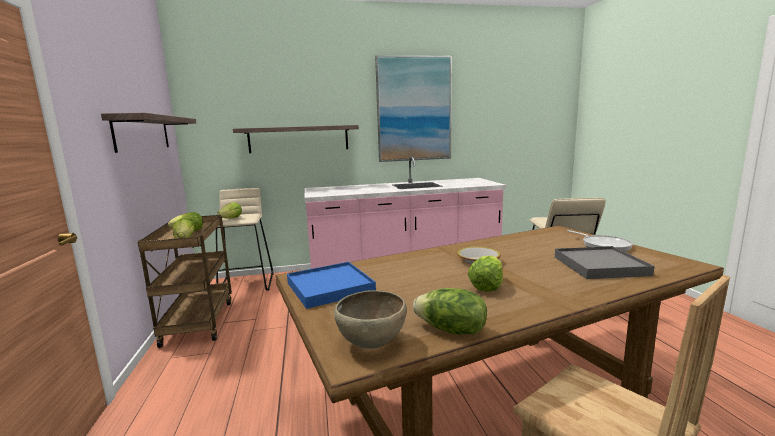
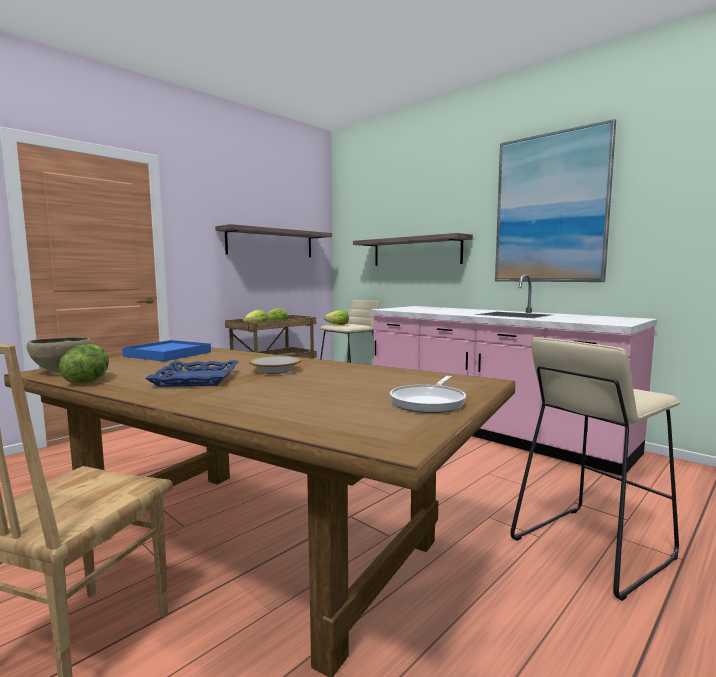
camera: 55 degrees right, 5 degrees down
(486, 287) = (195, 379): lettuce -> blue tray
(600, 266) = (316, 404): grey tray -> none

